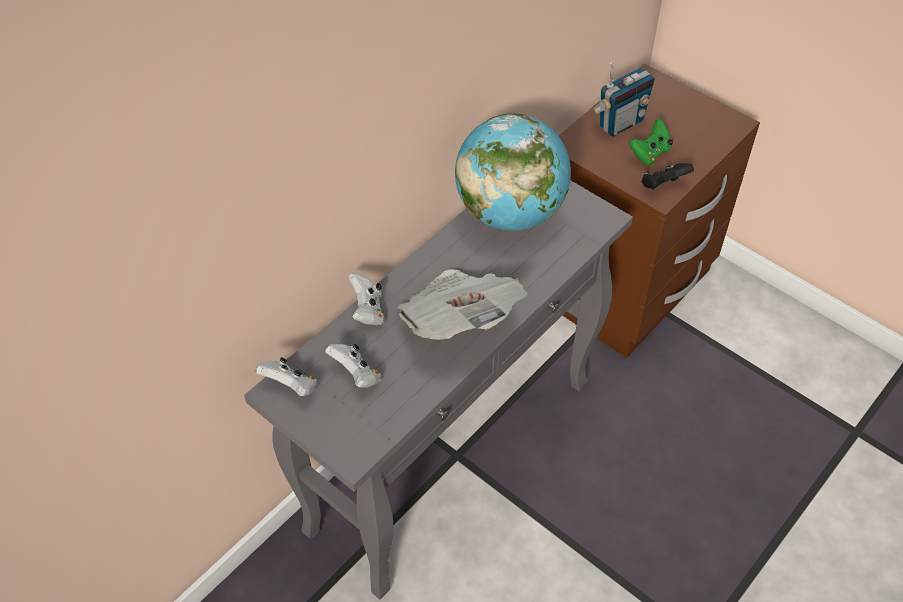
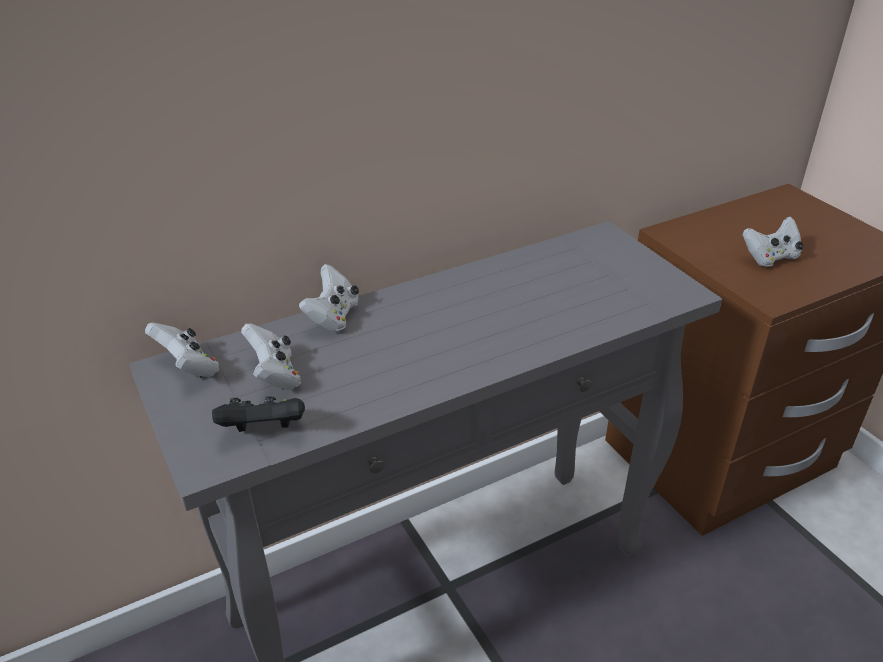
camera: 20 degrees right, 15 degrees down
(459, 321) = (439, 352): newspaper -> none
(510, 213) = (560, 264): globe -> none
(620, 123) = (740, 226): radio -> none
(650, 153) = (770, 258): green game controller -> white game controller
(663, 185) = (778, 289): black game controller -> black game controller (264, 430)

